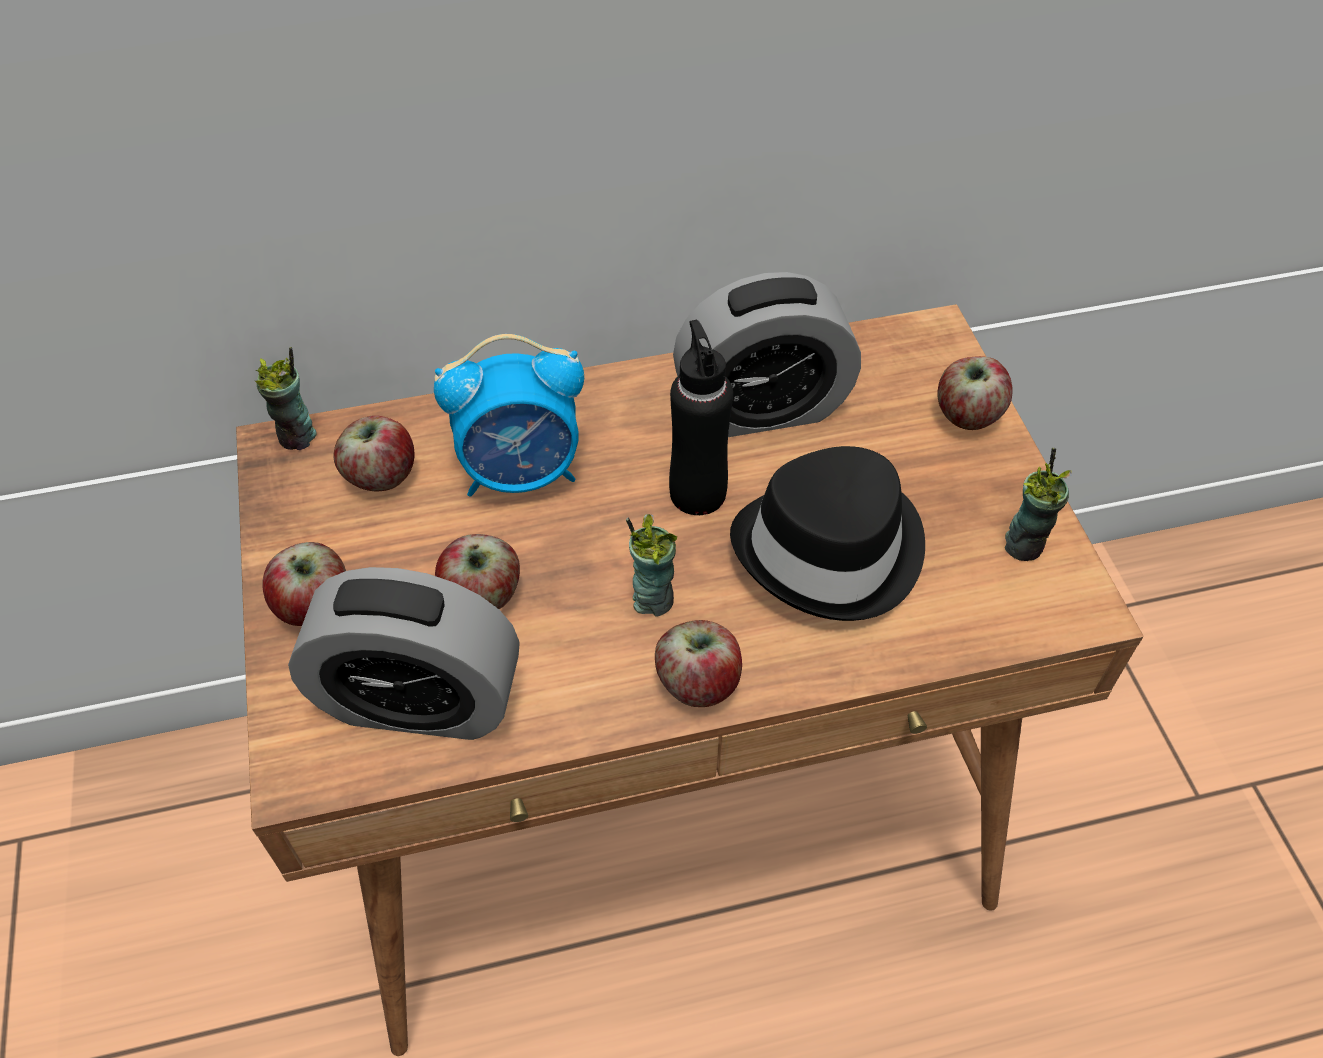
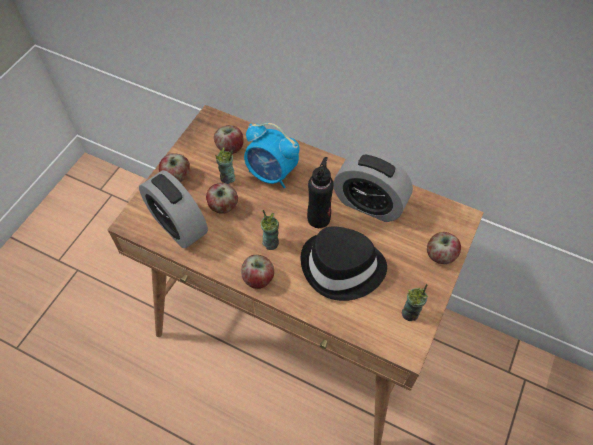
camera: 40 degrees right, 5 degrees up
(298, 437) = (218, 119): cup -> cup (227, 178)

